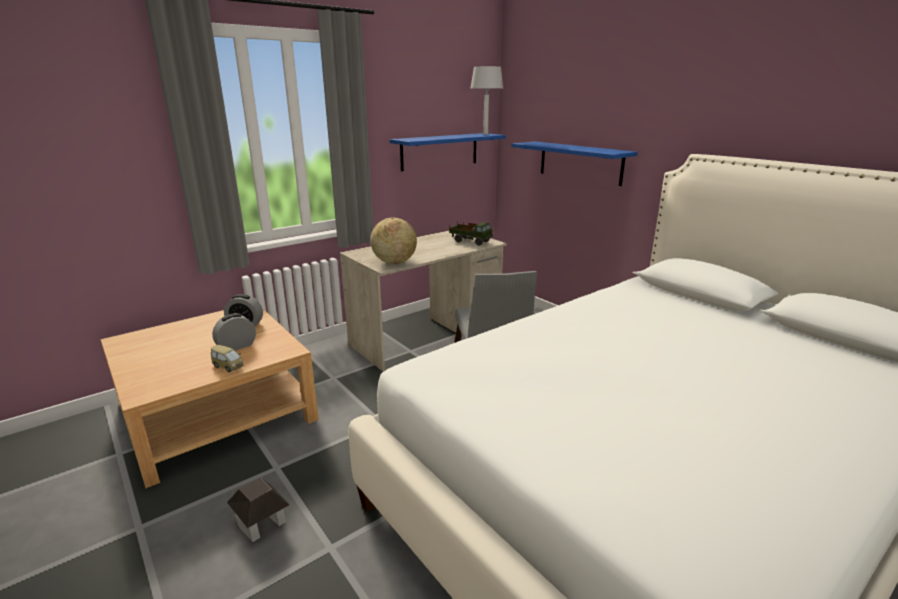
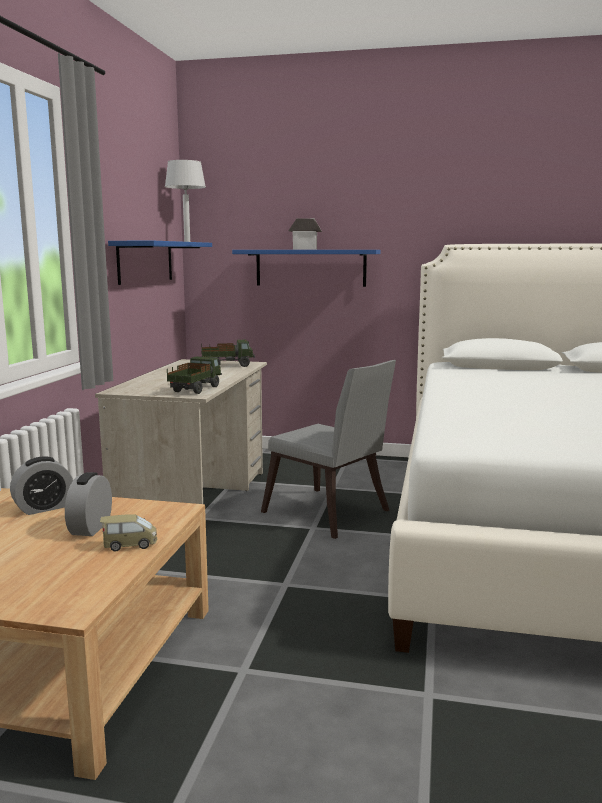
camera: 40 degrees left, 10 degrees down
(261, 523) = (323, 718): toy house -> toy house (305, 249)
(394, 262) = (195, 389): globe -> toy truck

